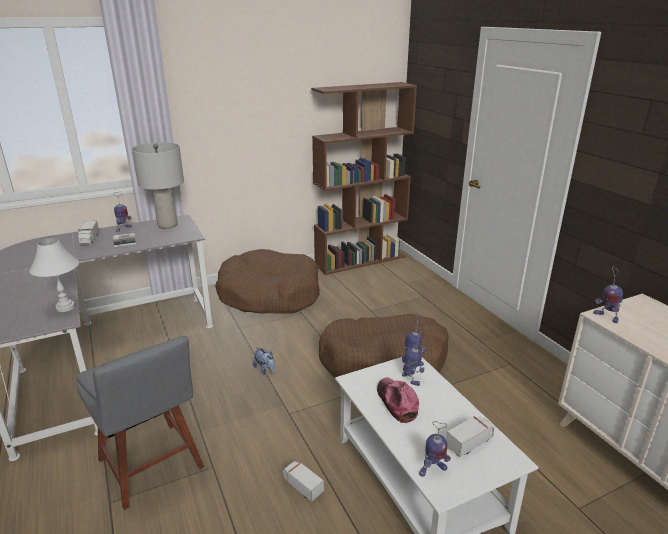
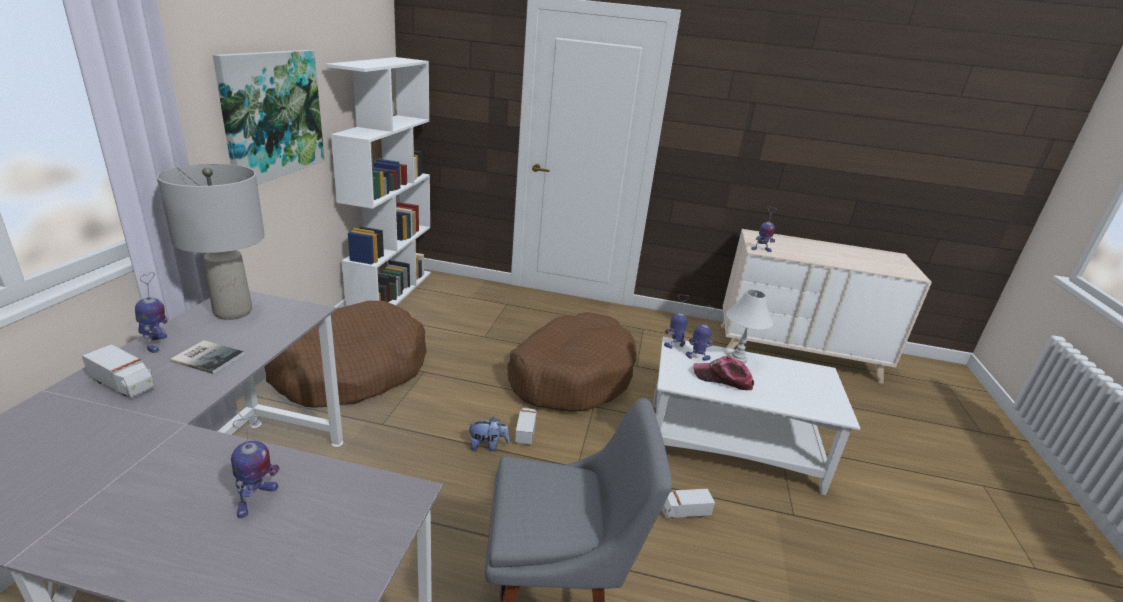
camera: 55 degrees left, 0 degrees up
(65, 307) = (361, 482): white table lamp -> white table lamp (738, 359)
(257, 120) = (272, 115): none -> picture
(360, 260) = (391, 292): brown bookcase -> white bookcase
(432, 470) = (815, 406): toy robot -> toy robot (256, 500)
(470, 442) = (795, 376): toy truck -> toy truck (525, 431)

